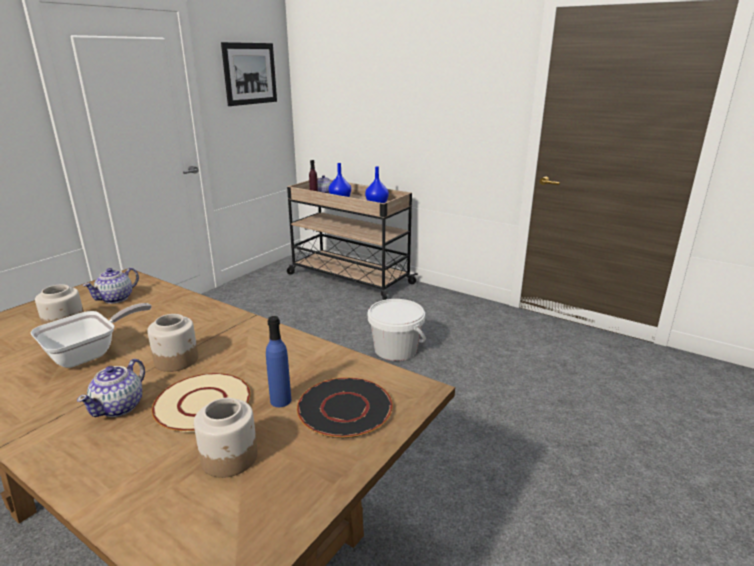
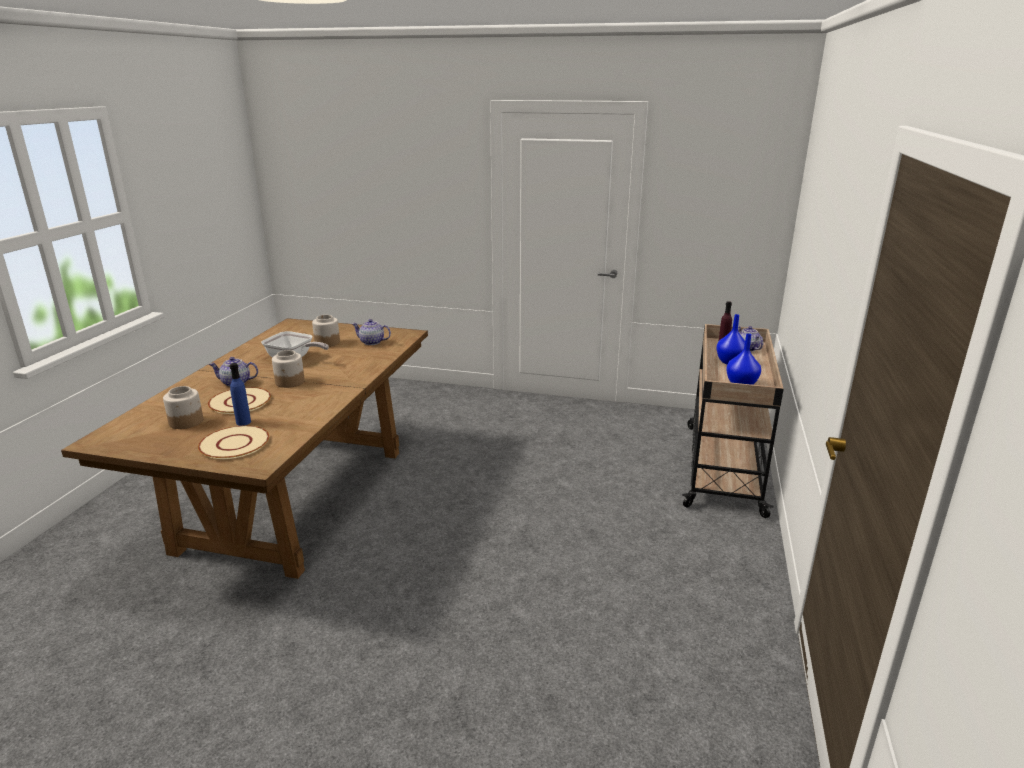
camera: 70 degrees right, 0 degrees up
(250, 73) = (724, 182): picture -> none
(344, 408) = (234, 443): black plate -> beige plate
(395, 349) = (579, 538): white bucket -> none

